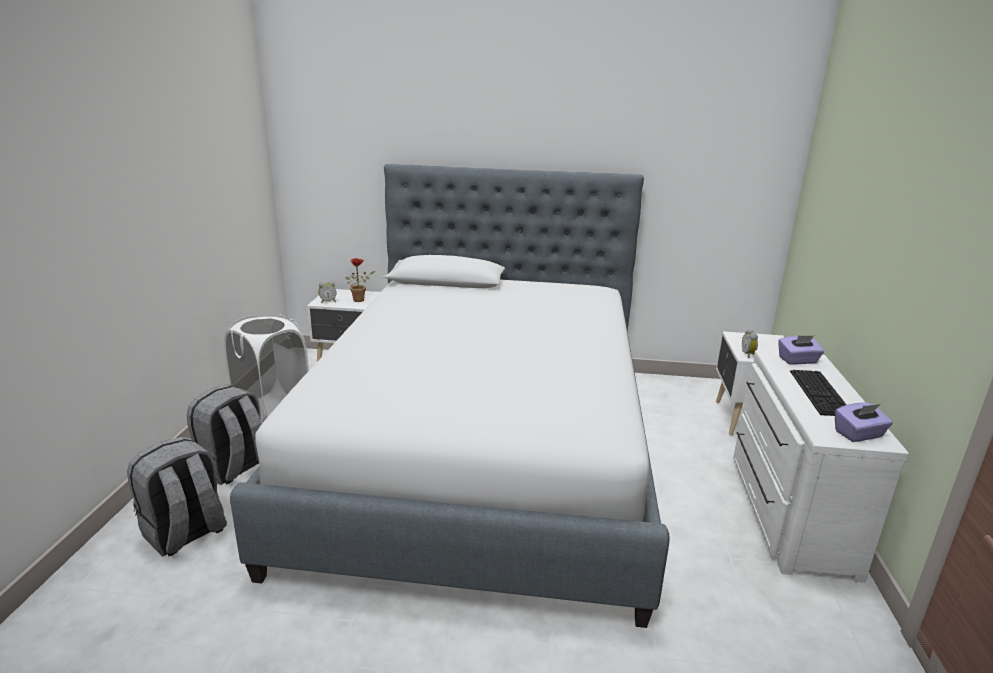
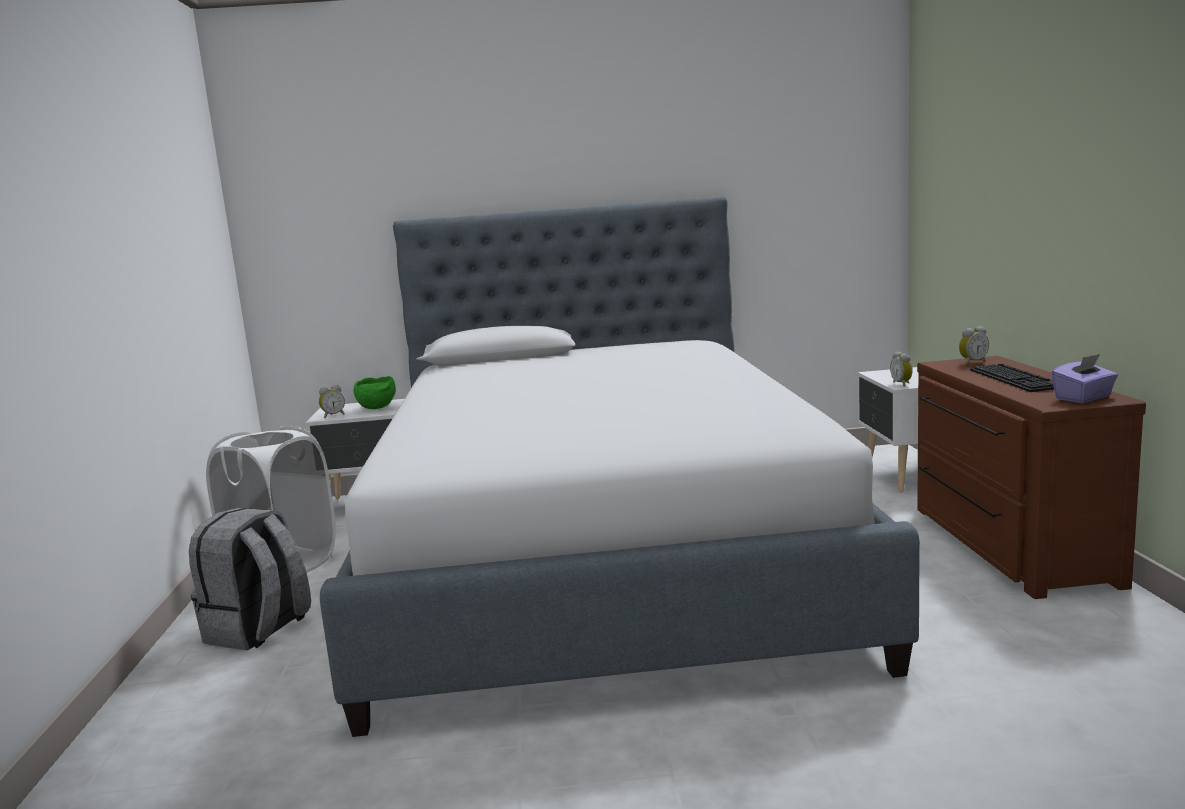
camera: 10 degrees left, 10 degrees down
(185, 533) = (222, 708): grey backpack -> none
(361, 299) = (378, 408): potted plant -> green bowl
(785, 510) = (1005, 545): white dresser -> brown dresser
(798, 361) = (972, 362): purple tissue box -> alarm clock

